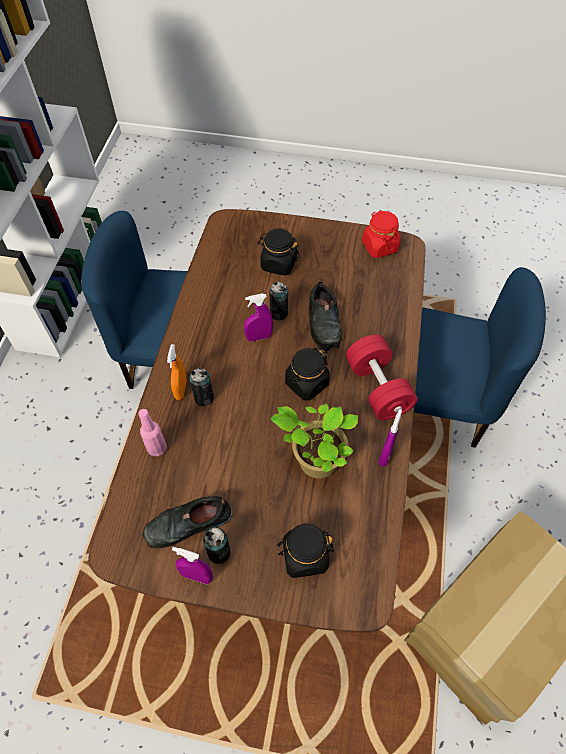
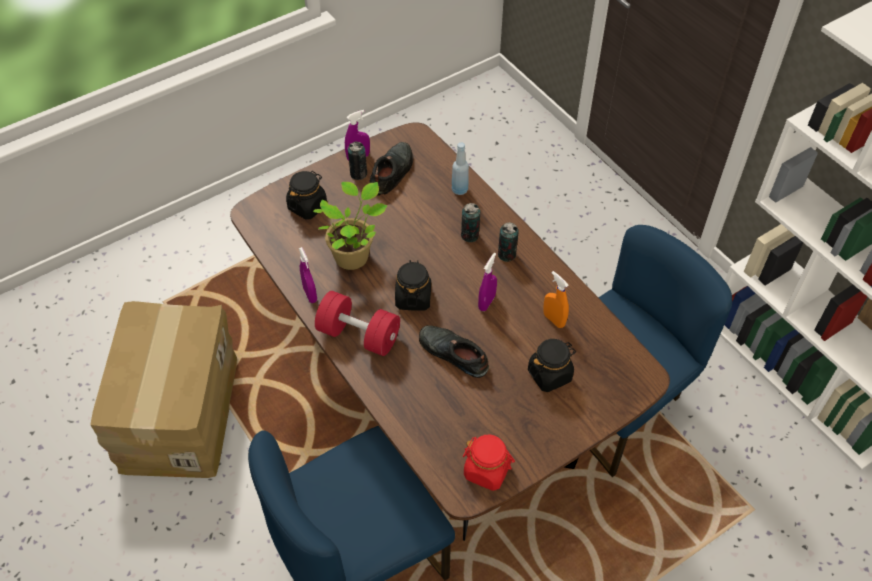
camera: 135 degrees right, 5 degrees down
(157, 448) = (459, 190): pink bottle -> blue bottle
(181, 389) = (491, 228): orange spray bottle -> orange spray bottle (554, 320)
(279, 313) = (495, 332): can -> can (506, 255)

